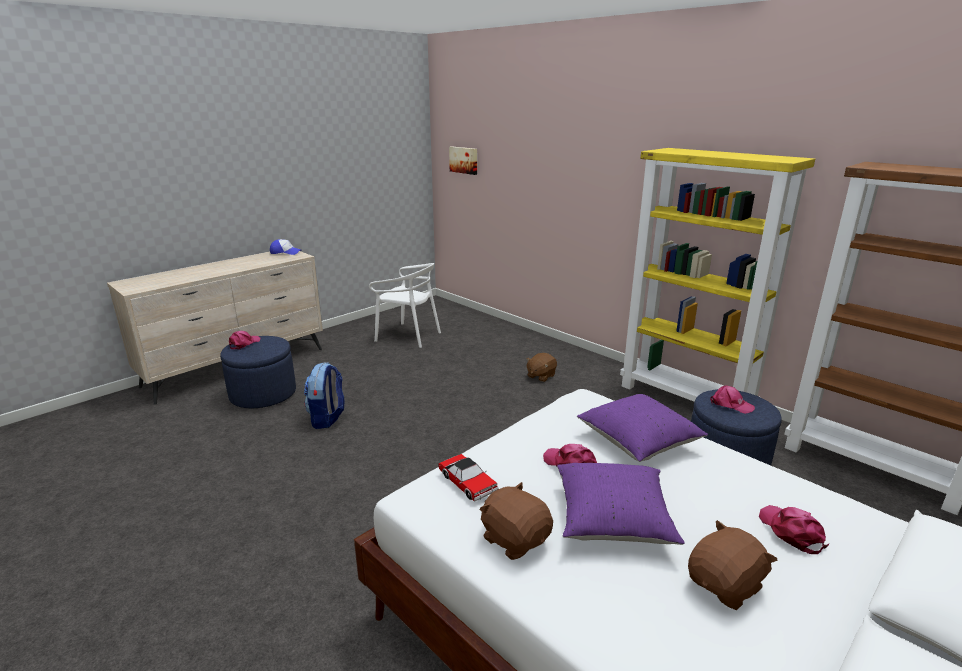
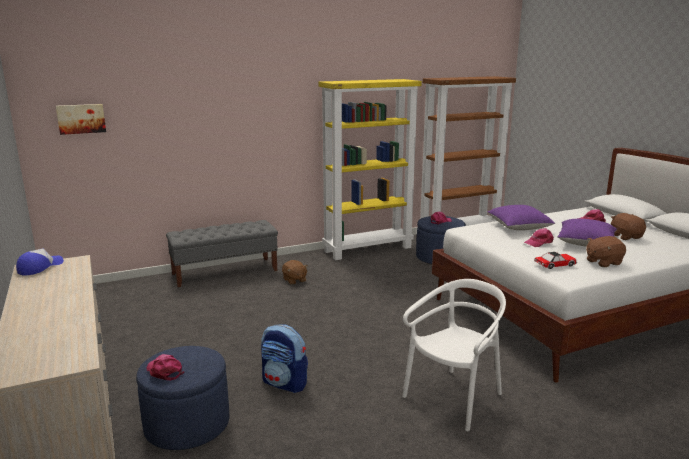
camera: 70 degrees left, 5 degrees down
(408, 336) = (139, 321): white chair -> white chair (454, 398)
(528, 340) = (225, 272): none -> grey bench

